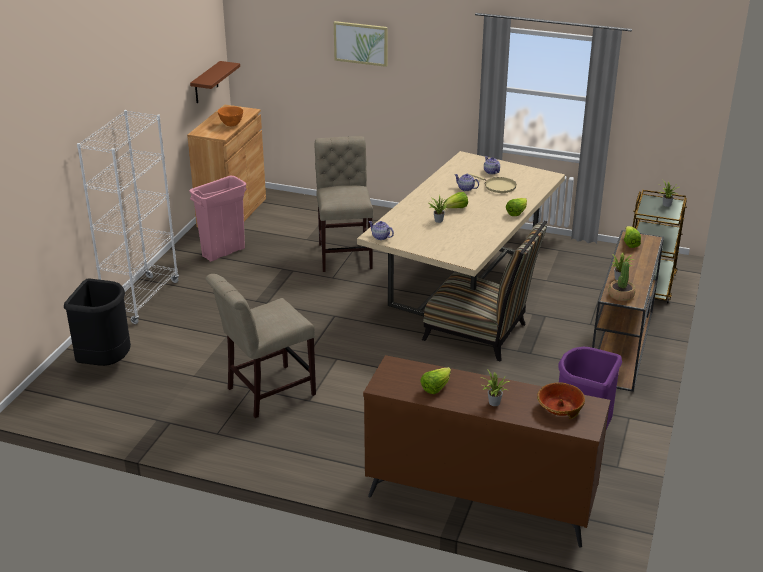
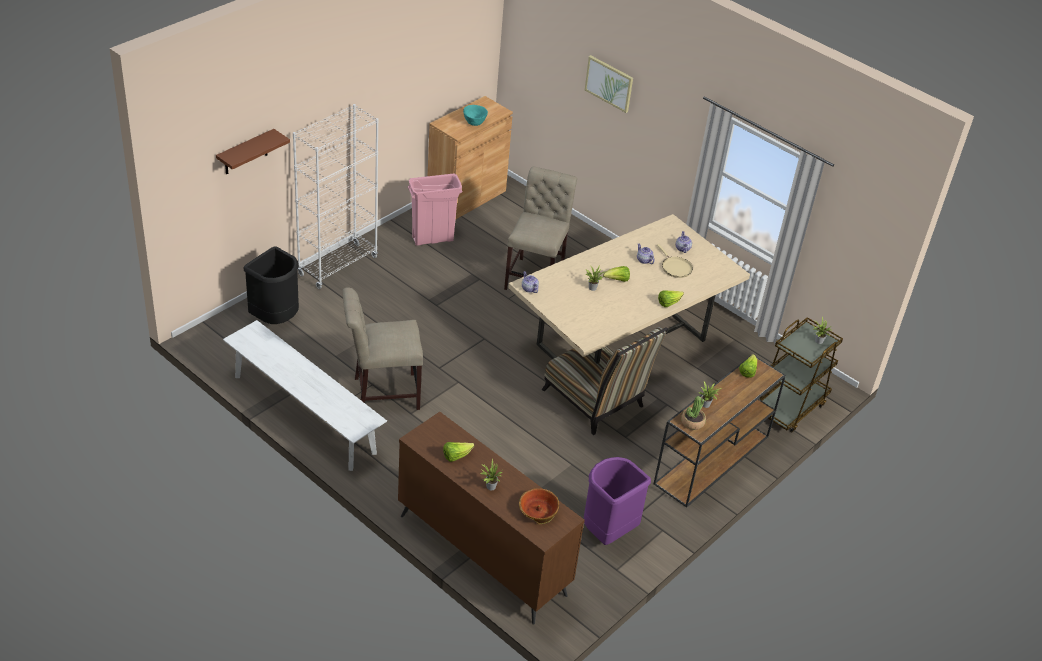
camera: 20 degrees right, 10 degrees up
(196, 438) = (304, 414): none -> white bench
(206, 83) = (465, 76): brown shelf -> brown shelf (245, 152)
(231, 125) = (474, 123): orange bowl -> turquoise bowl

